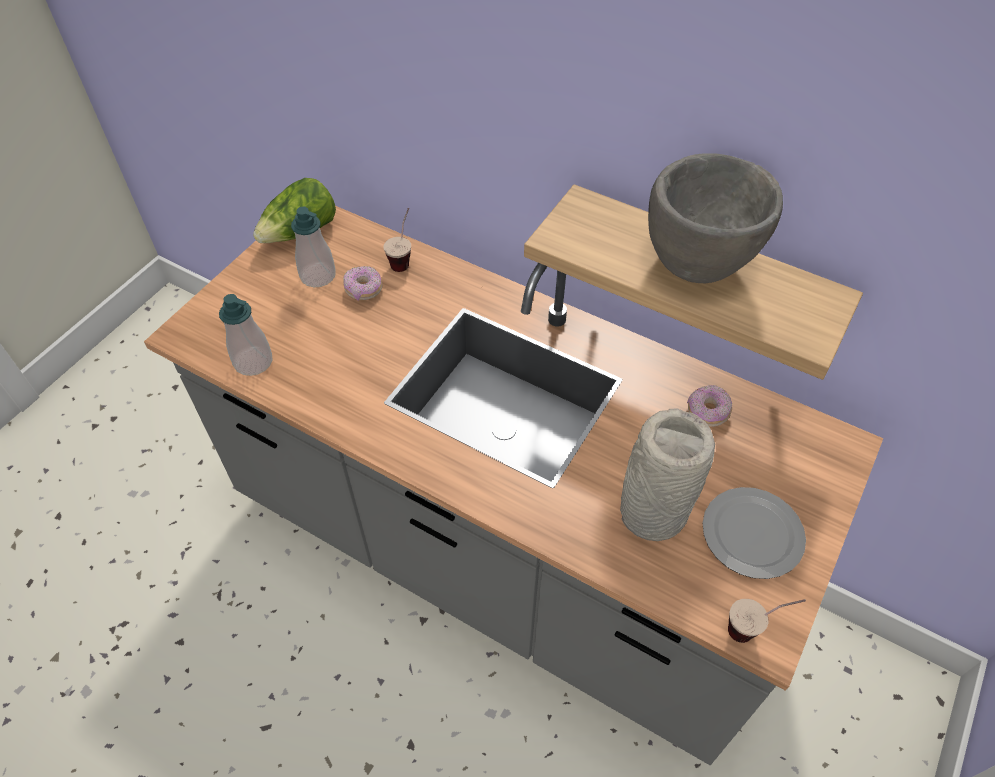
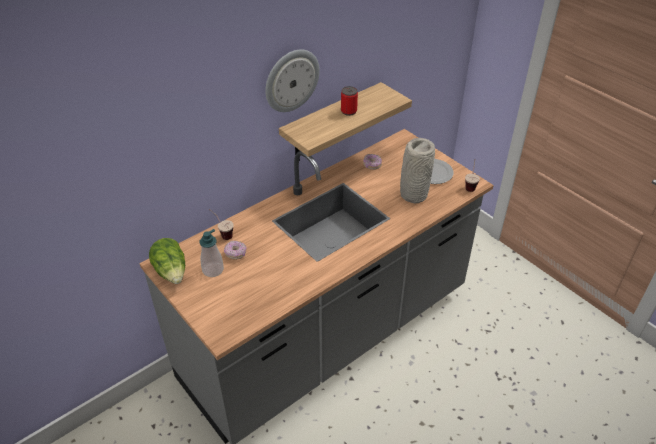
camera: 70 degrees left, 10 degrees down
(253, 362) = (262, 307): soap dispenser -> none
(620, 110) = (291, 80): none -> wall clock
(698, 267) = (348, 111): grey bowl -> can

